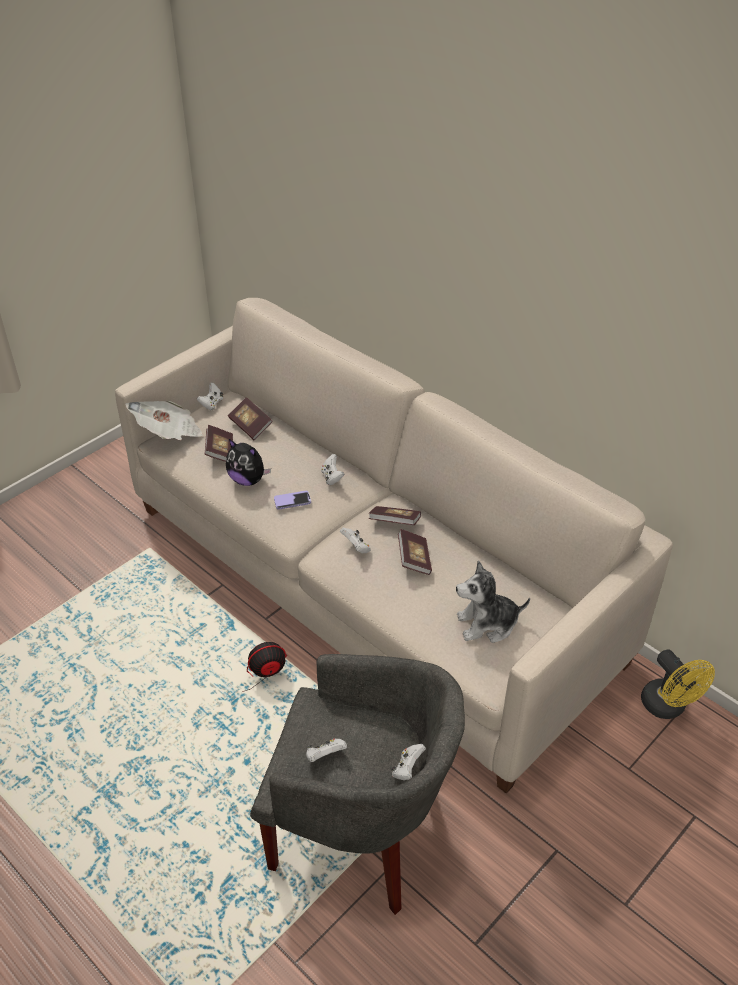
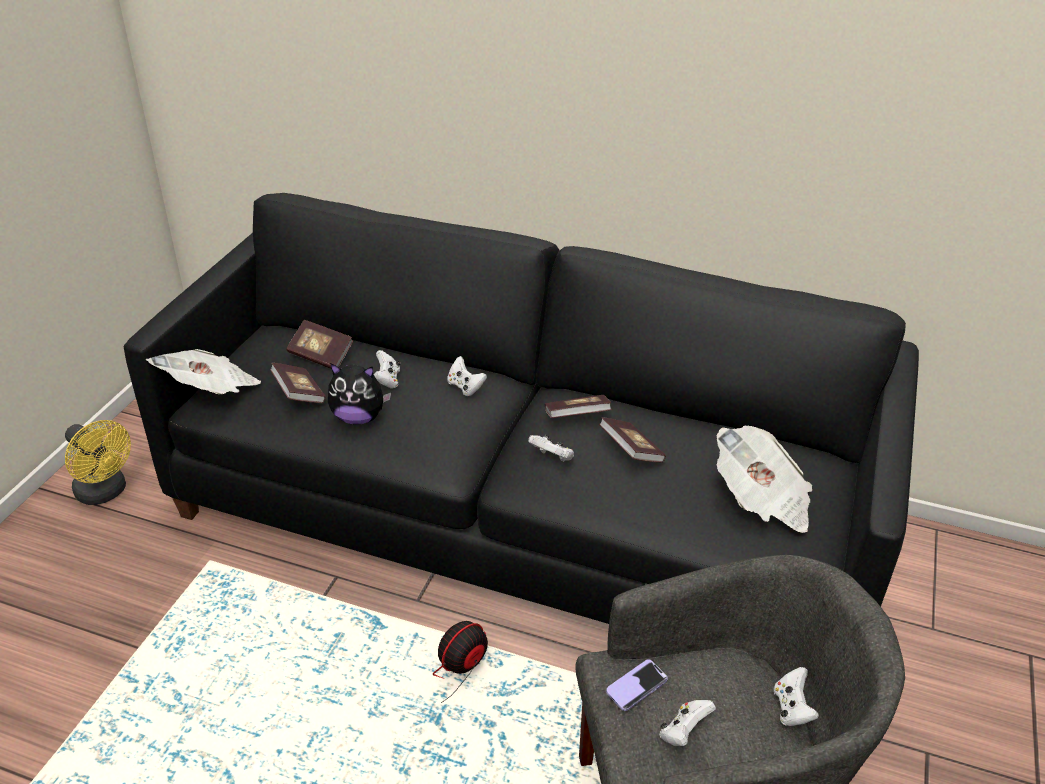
camera: 25 degrees left, 5 degrees down
(212, 404) = (249, 343): white game controller -> white game controller (387, 380)
(292, 501) = (435, 426): phone -> phone (636, 686)
(370, 582) = (521, 517): beige sofa -> black sofa
(487, 624) = (761, 500): plush toy -> newspaper
(668, 707) = (923, 548): yellow fan -> yellow fan (105, 492)

